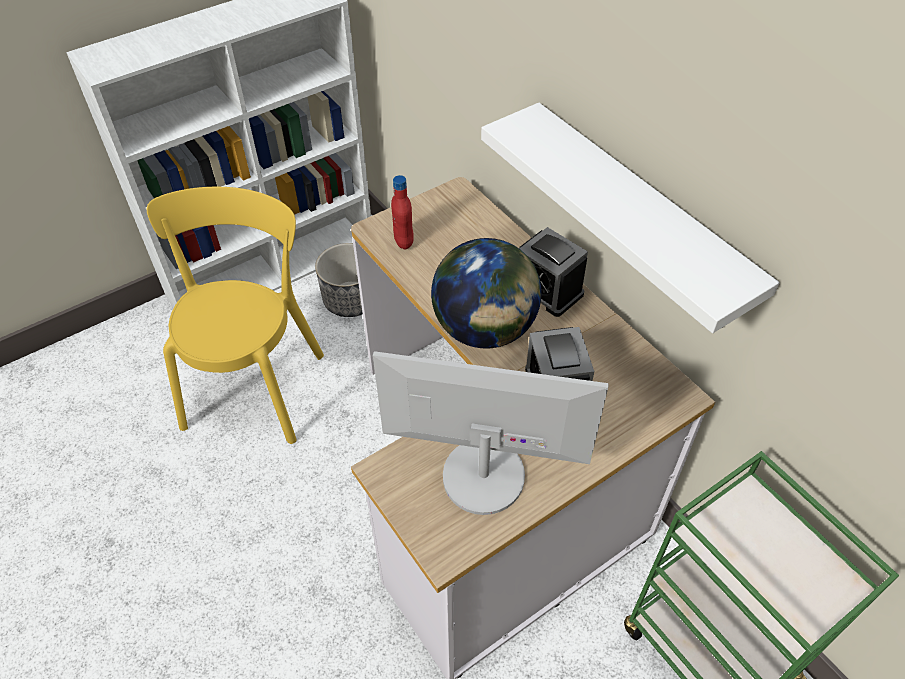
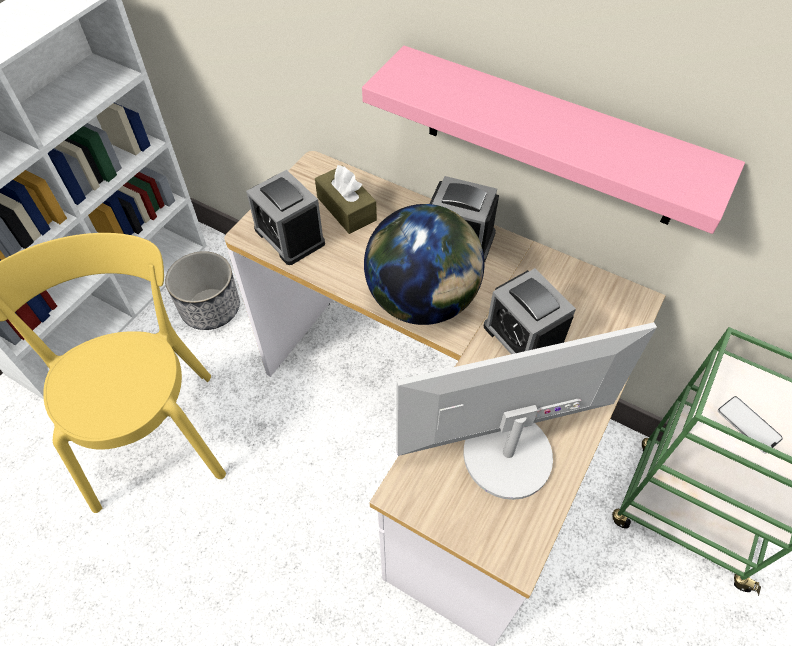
camera: 25 degrees left, 5 degrees up
(404, 241) = (289, 236): red bottle -> alarm clock
(464, 234) = (346, 209): none -> brown tissue box
(638, 217) = (551, 139): white shelf -> pink shelf
(740, 549) = (749, 424): none -> phone

